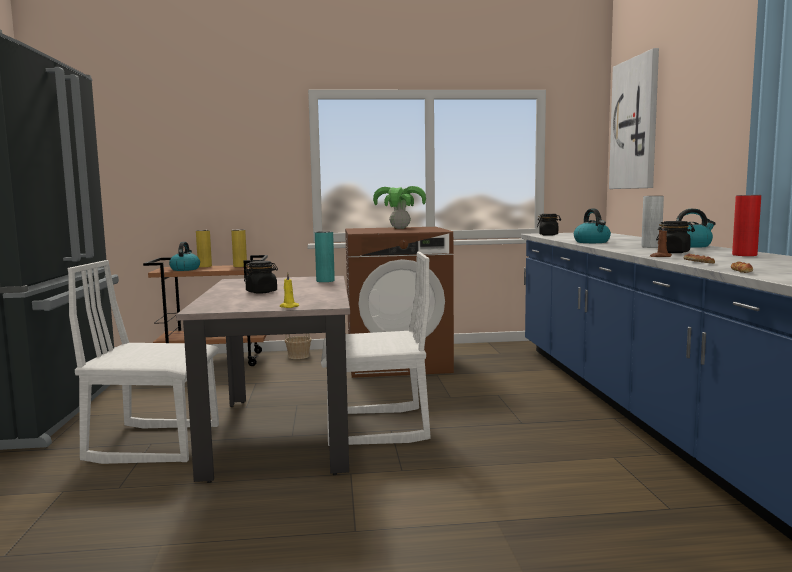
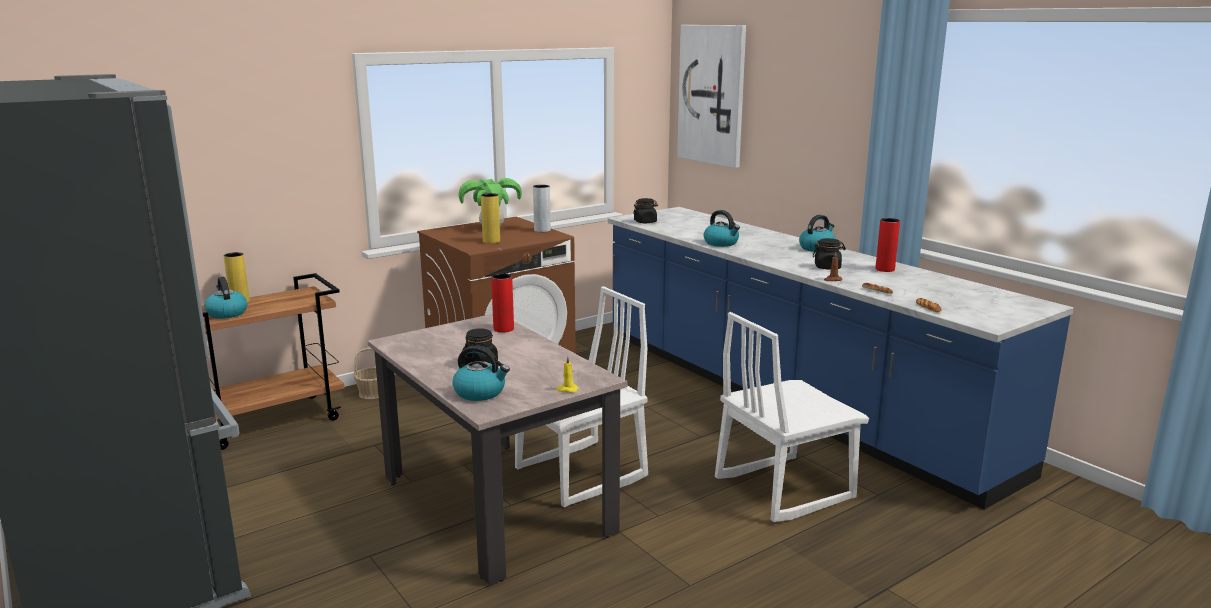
camera: 30 degrees left, 10 degrees up
(155, 443) = (374, 554): white chair -> white chair (783, 488)
(223, 302) = (480, 392): none -> kettle
(240, 266) = (292, 296): yellow vase -> yellow vase (491, 241)
(325, 281) = (503, 329): turquoise vase -> red vase
(651, 247) = (790, 253): grey vase -> grey vase (542, 230)

